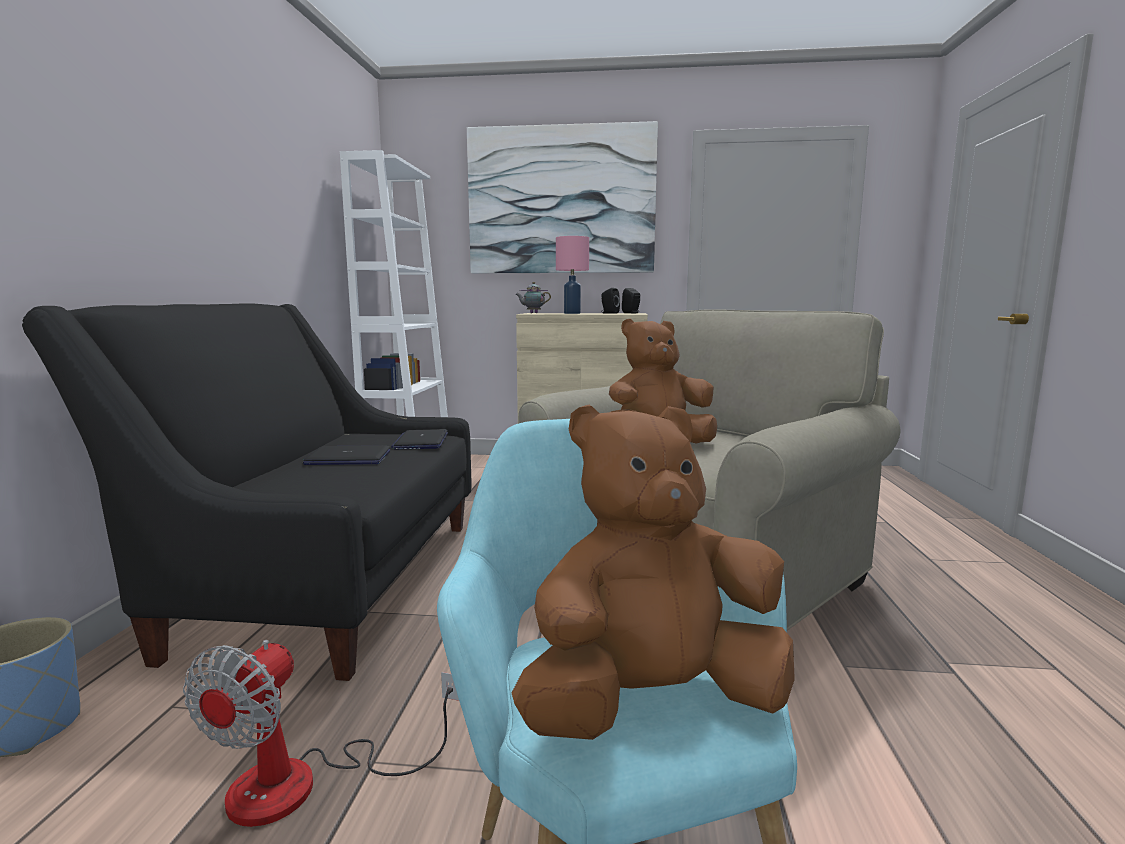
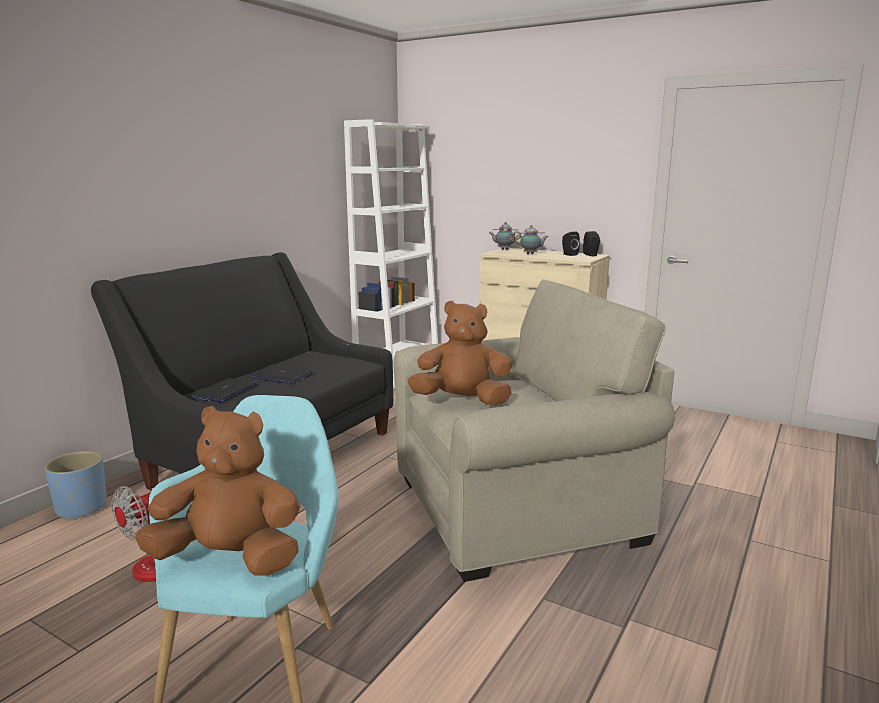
camera: 25 degrees right, 5 degrees up
(421, 441) = (343, 366): laptop -> laptop (225, 391)
(561, 201) = (538, 146): picture -> none
(572, 313) = (531, 254): pink table lamp -> teapot

